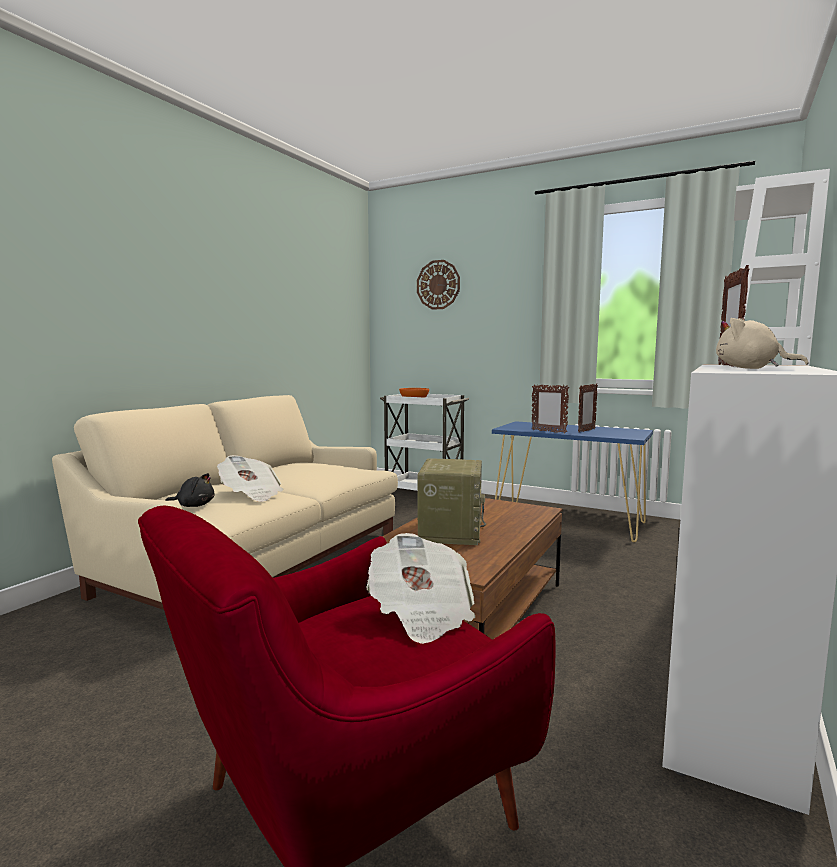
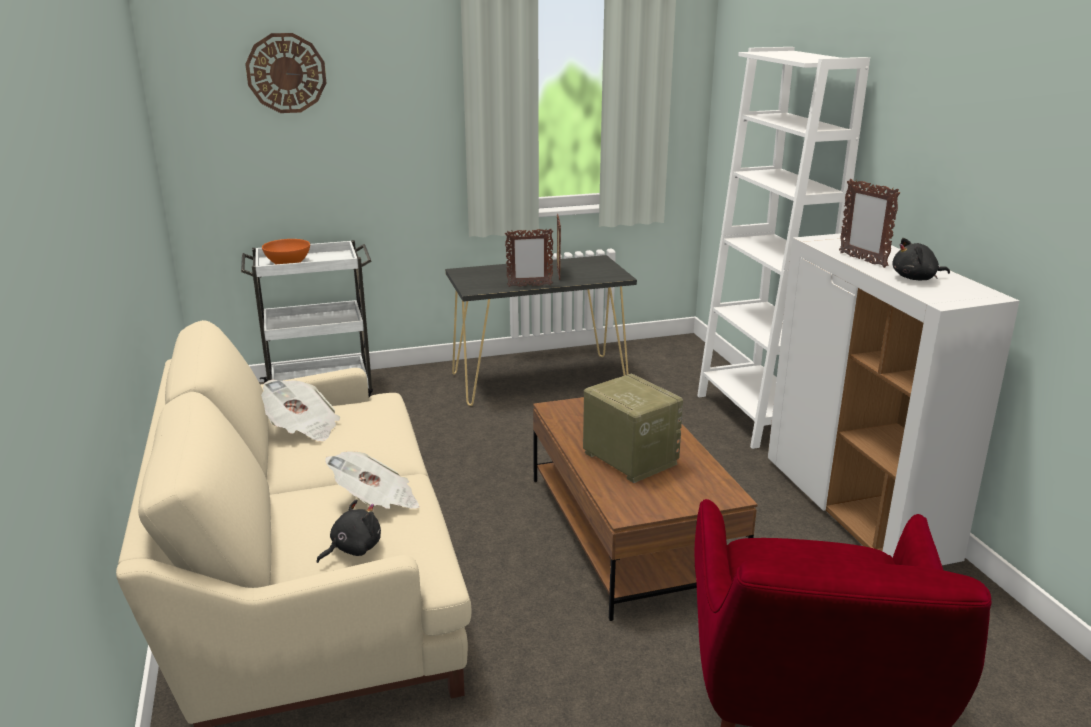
camera: 45 degrees left, 15 degrees up
(421, 613) = (807, 550): newspaper -> newspaper (302, 428)
(568, 521) = (540, 379): blue console table -> black console table
(751, 368) = (916, 278): beige plush toy -> black plush toy

